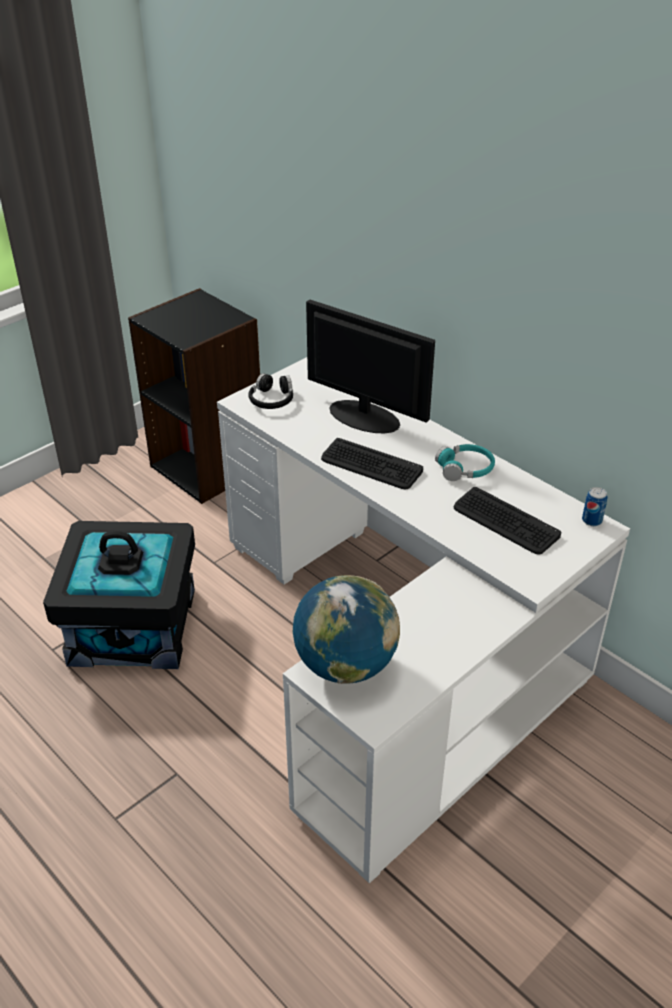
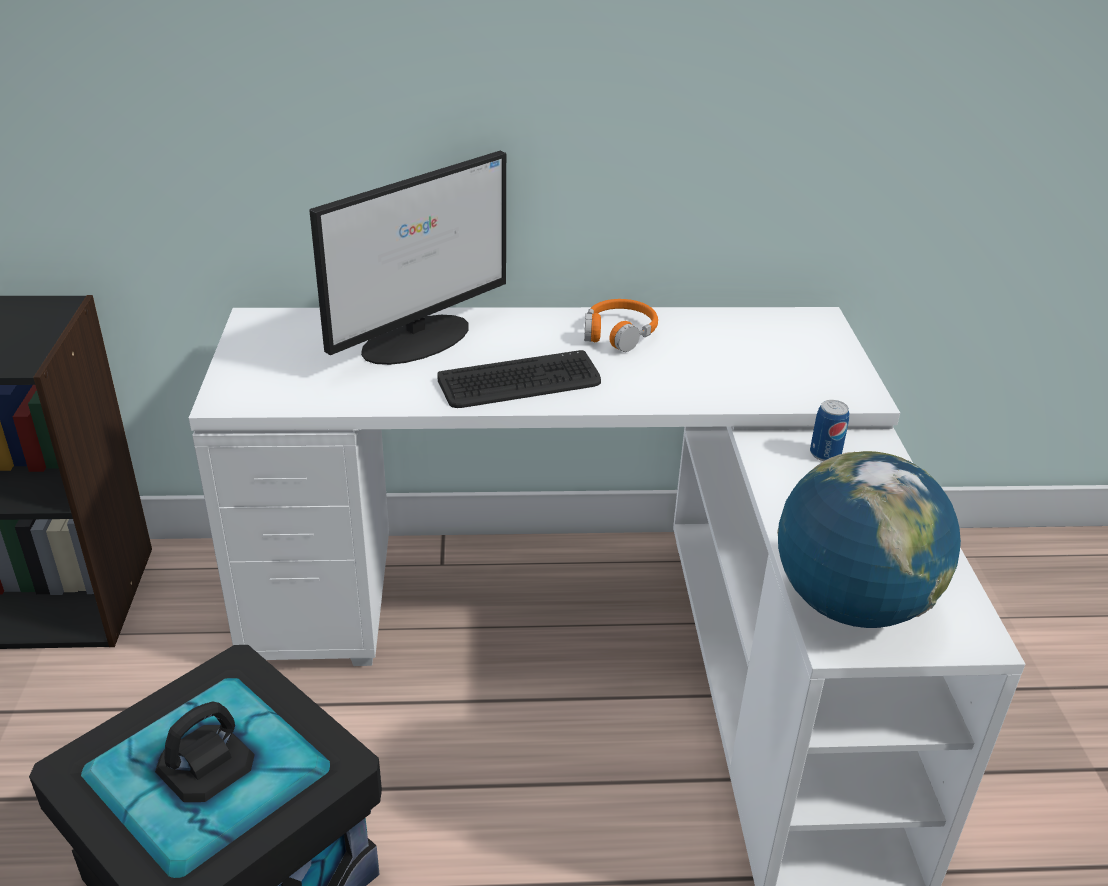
camera: 50 degrees left, 5 degrees down
(272, 400) = (269, 377): black headphones -> none
(363, 416) = (418, 339): monitor -> monitor turned 150 degrees clockwise
(465, 469) = (619, 334): turquoise headphones -> orange headphones
(505, 522) = (742, 359): keyboard -> none
(591, 520) = (803, 317): can -> can (825, 454)

